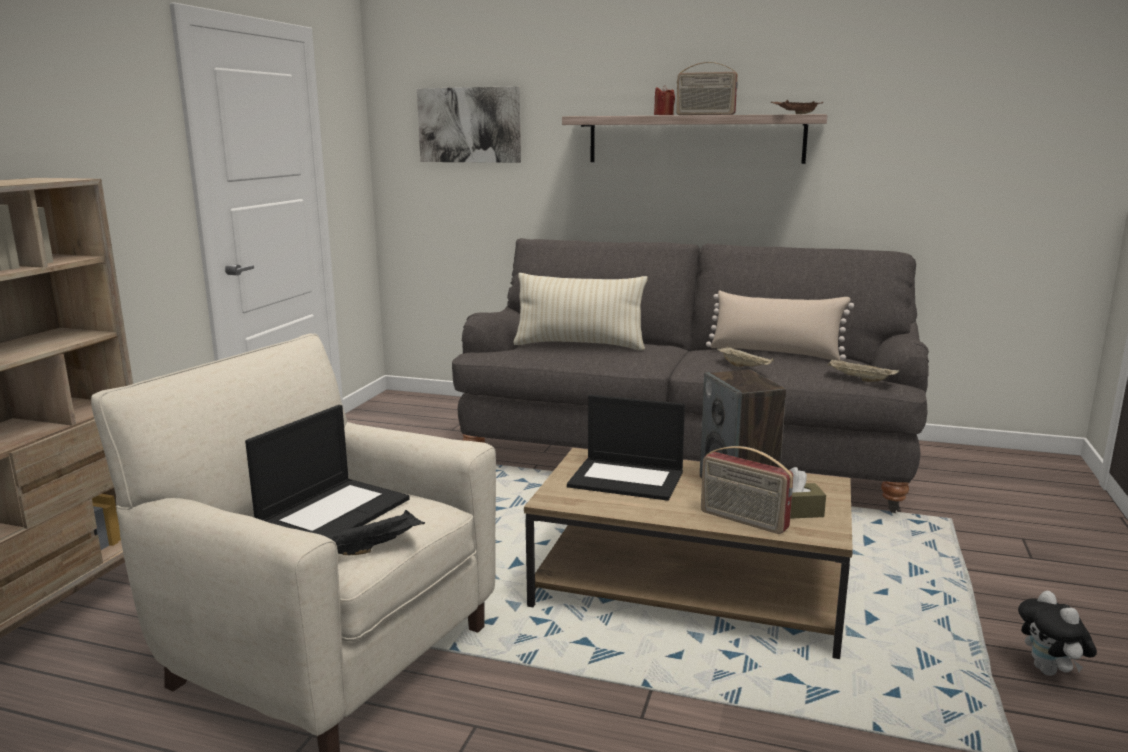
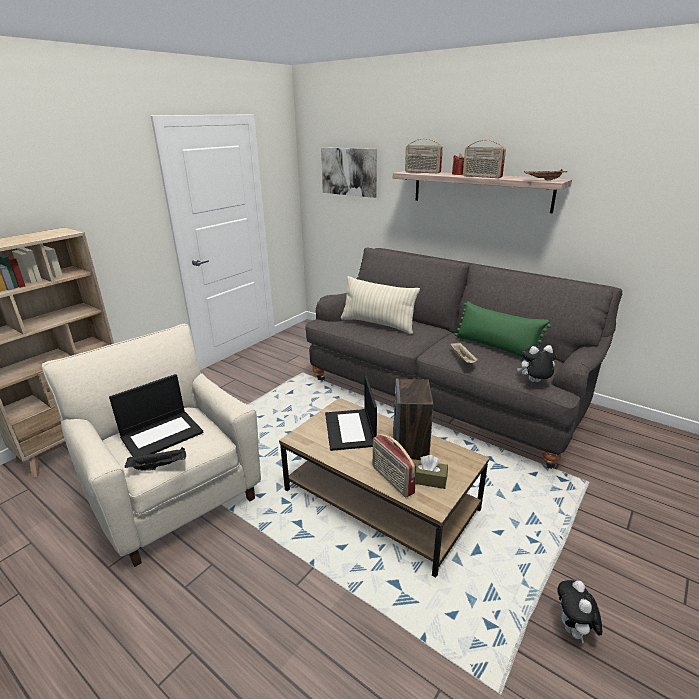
camera: 20 degrees right, 10 degrees up
(606, 115) = (422, 172): none -> radio
(627, 479) = (350, 430): laptop -> laptop turned 45 degrees clockwise
(775, 352) = (496, 347): beige pillow -> green pillow
(859, 379) = (534, 382): beige tray -> plush toy

